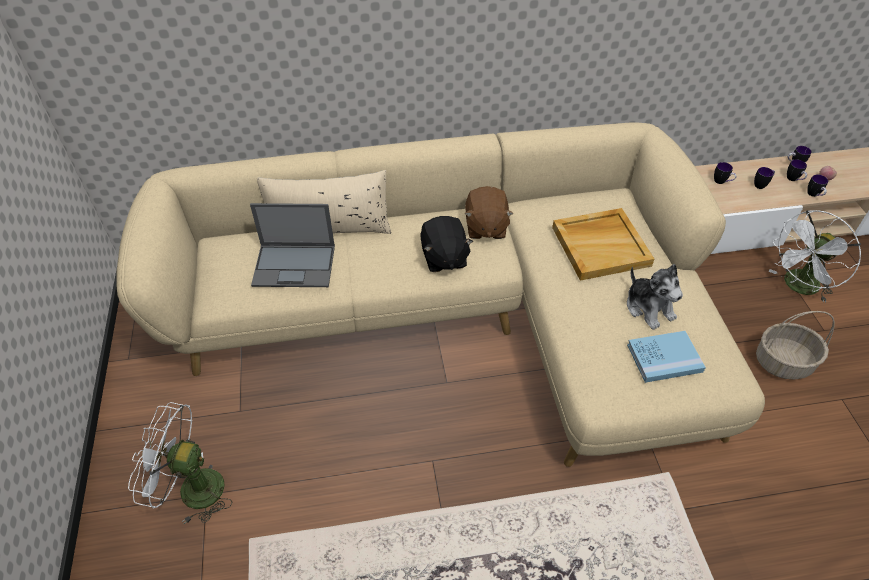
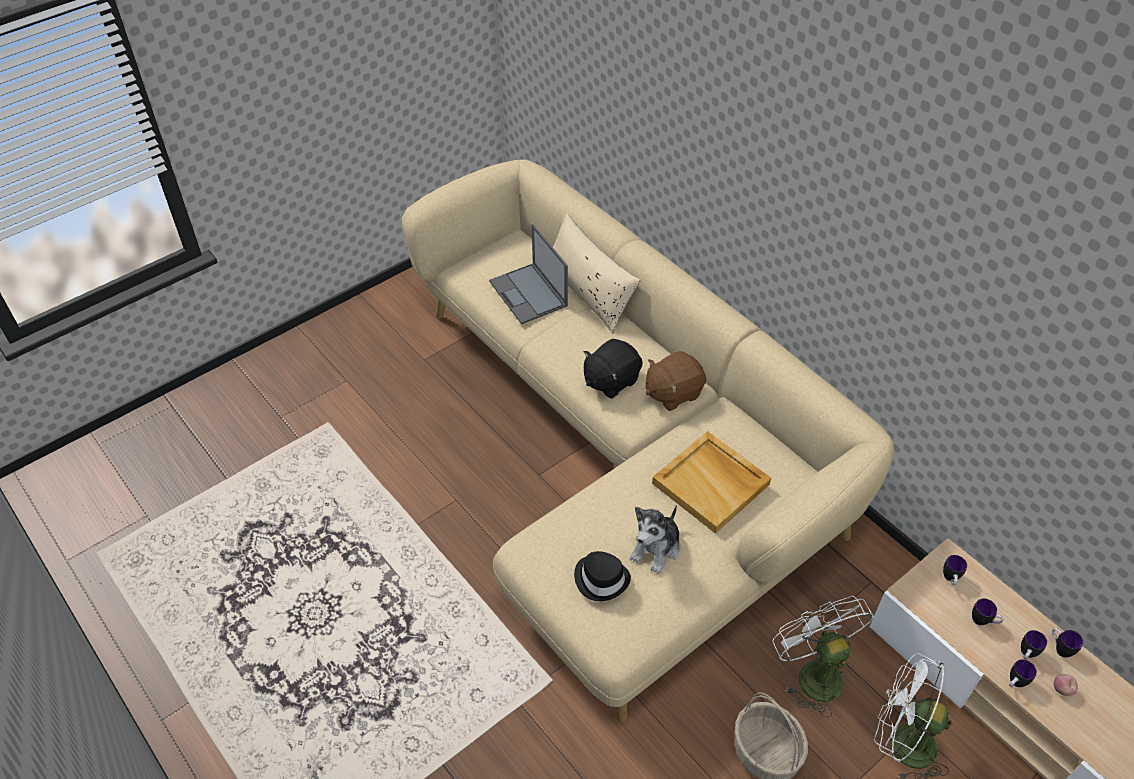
camera: 60 degrees right, 0 degrees up
(191, 489) = (346, 370): white fan -> white fan (813, 673)
(664, 358) = (601, 579): blue book -> black hat

